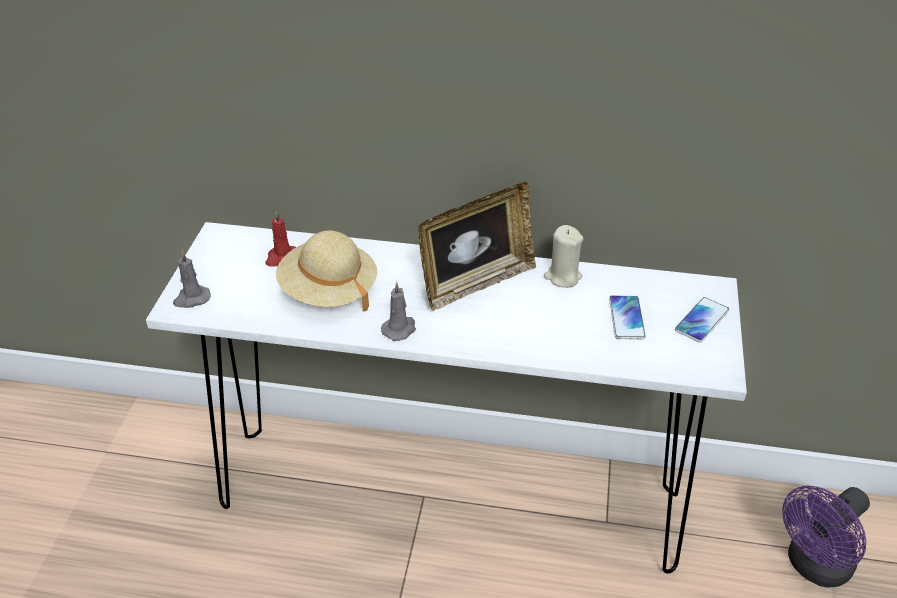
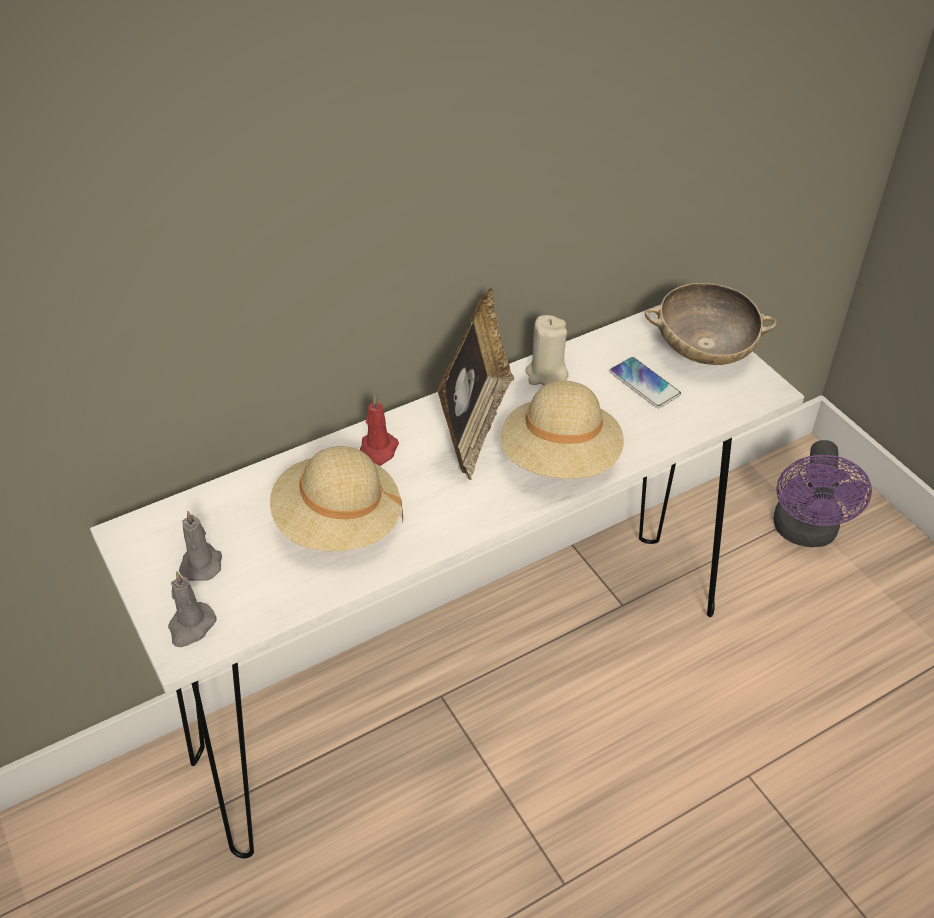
camera: 40 degrees left, 5 degrees up
(281, 258) = (239, 517): red candle -> red candle (378, 451)
(400, 329) = (459, 518): grey candle -> grey candle (202, 563)
(507, 332) = (560, 459): none -> beige hat
(701, 320) = (704, 350): phone -> beige bowl

